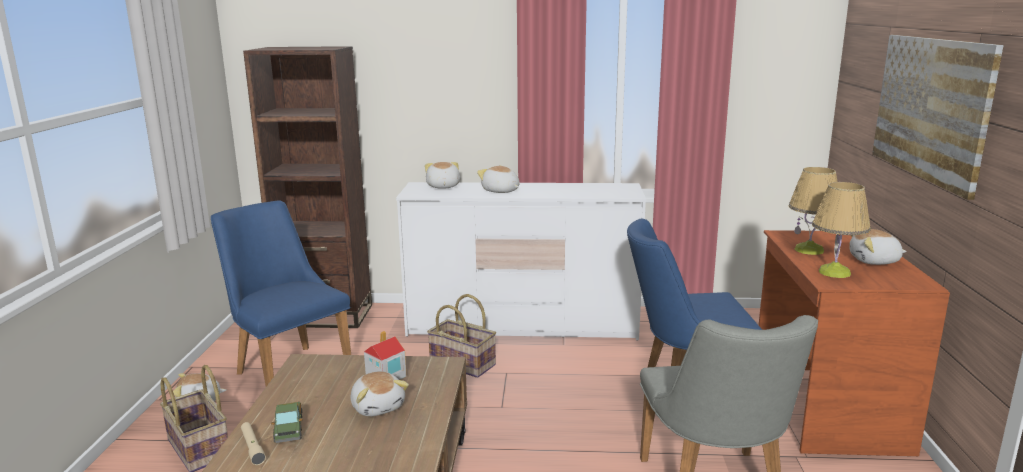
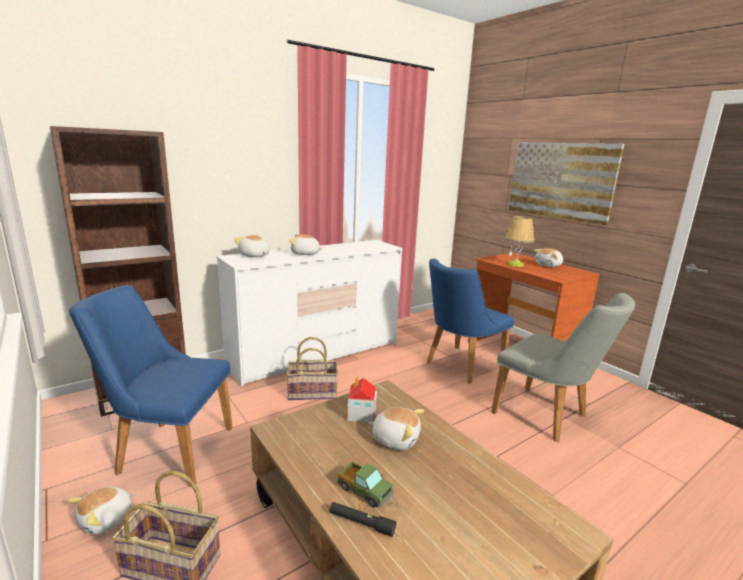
camera: 40 degrees left, 0 degrees up
(252, 447) = (361, 523): beige flashlight -> black flashlight
(834, 272) = (549, 273): table lamp -> none

